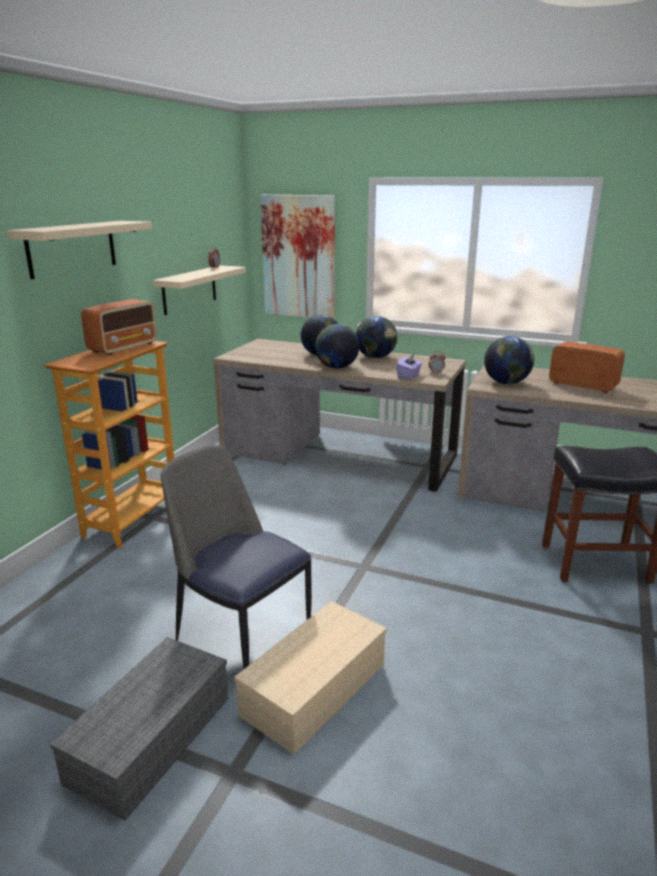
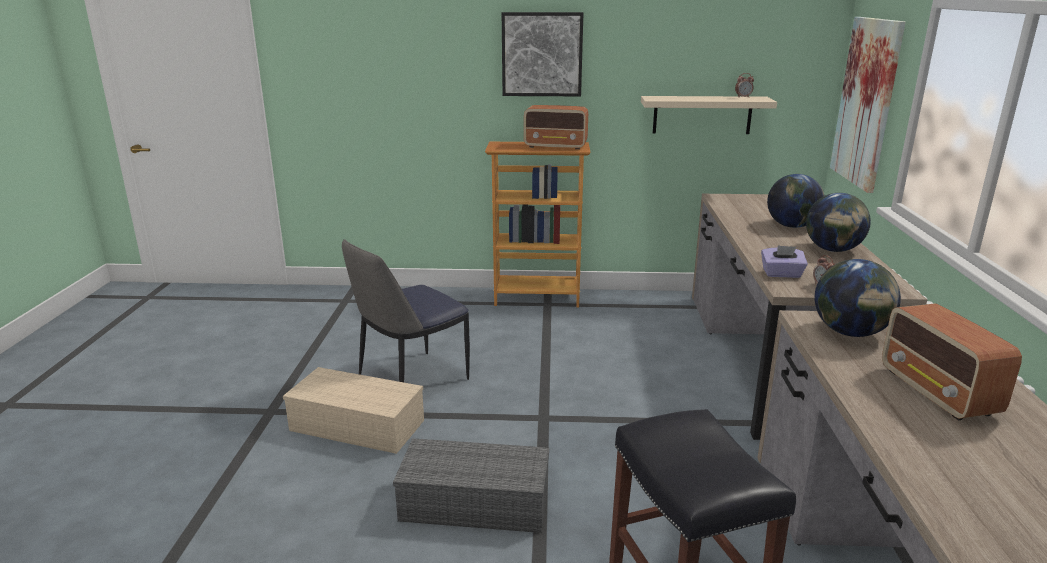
camera: 70 degrees right, 0 degrees up
(72, 248) = (542, 54): beige shelf -> picture
(151, 736) = (298, 375): grey storage box -> grey storage box (477, 502)
(241, 634) = (410, 380): chair -> chair turned 150 degrees counterclockwise
(336, 367) = (755, 238): globe -> none
(582, 385) = (938, 393): radio -> radio turned 150 degrees clockwise

